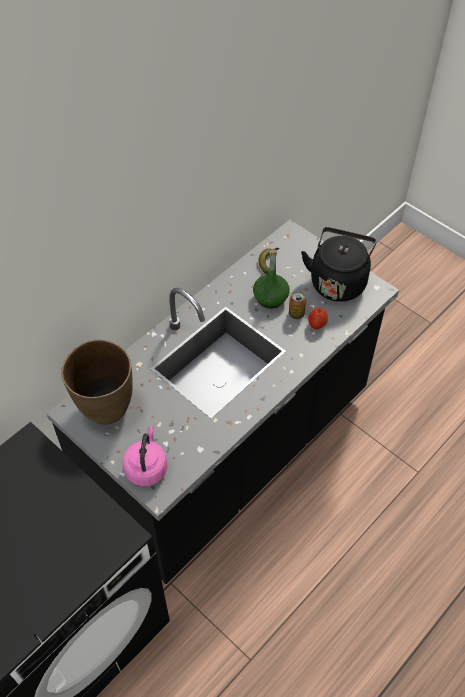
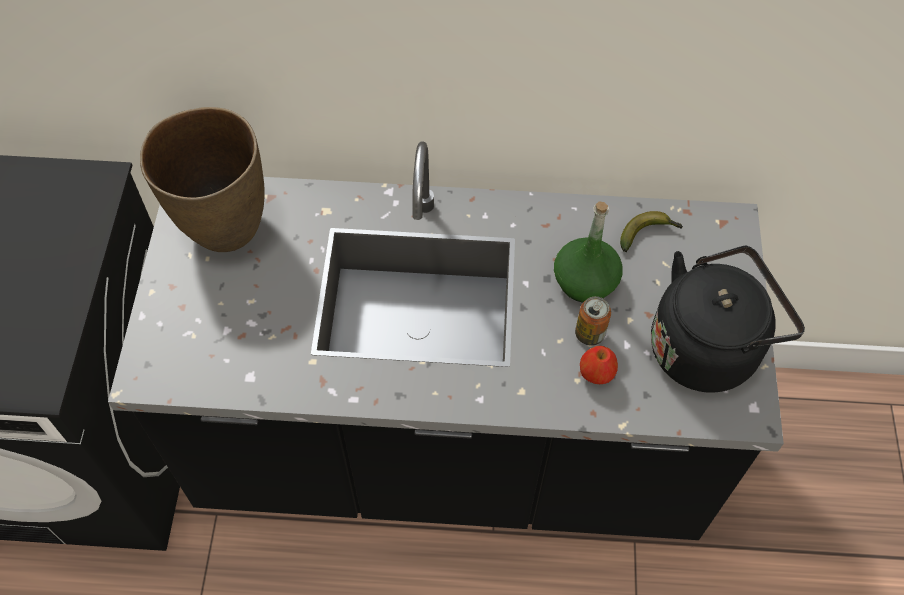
camera: 50 degrees right, 5 degrees up
(146, 467) = (172, 335): pink kettle -> none

